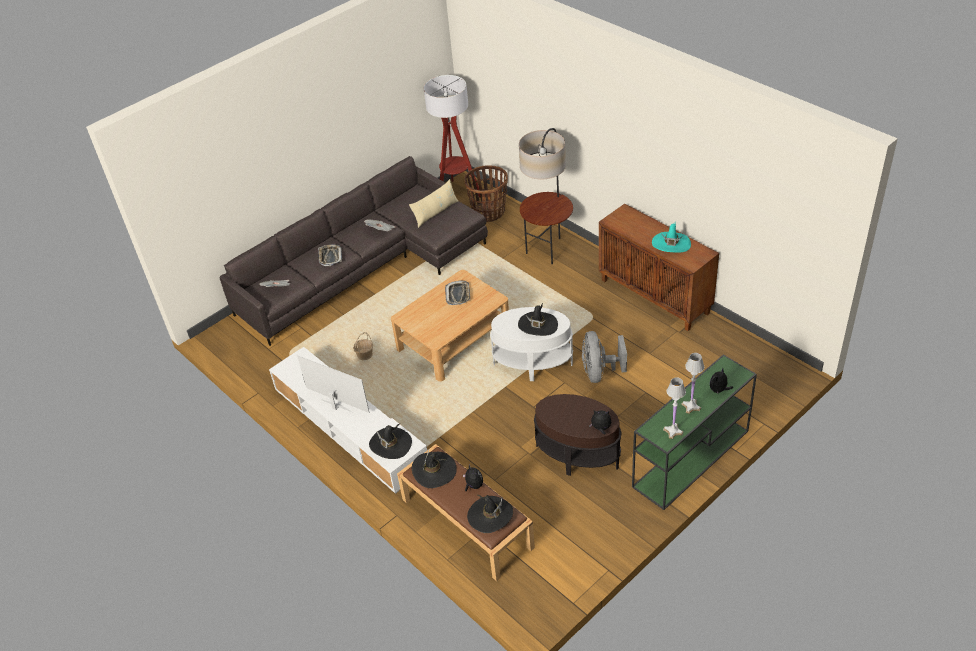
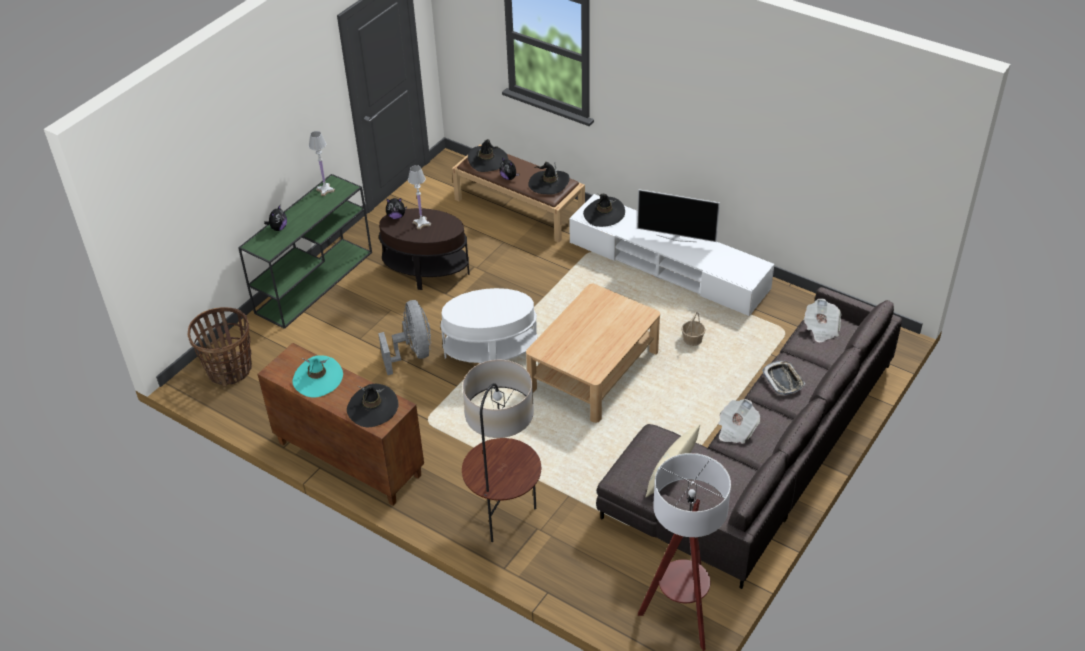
camera: 165 degrees right, 0 degrees up
(458, 295) = (589, 349): tray -> none
(488, 212) = (615, 581): basket -> basket (229, 370)
(538, 325) = (478, 305): black hat -> black hat (372, 408)
(691, 406) = (307, 211): white table lamp -> white table lamp (421, 223)

